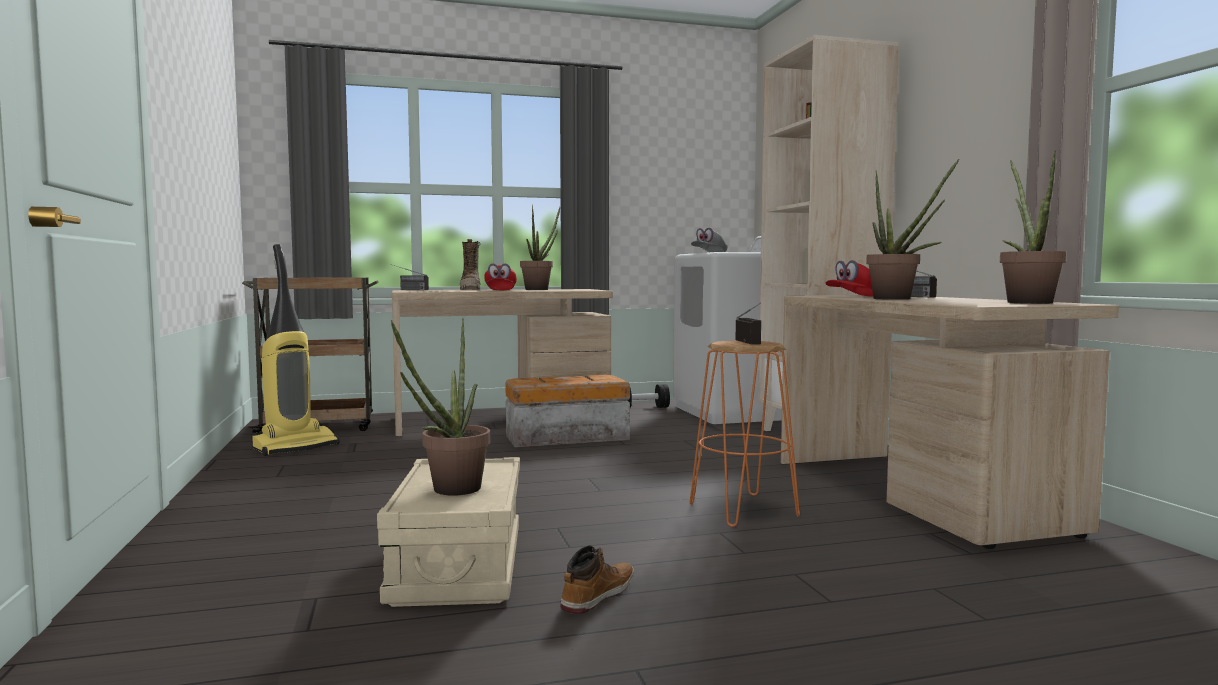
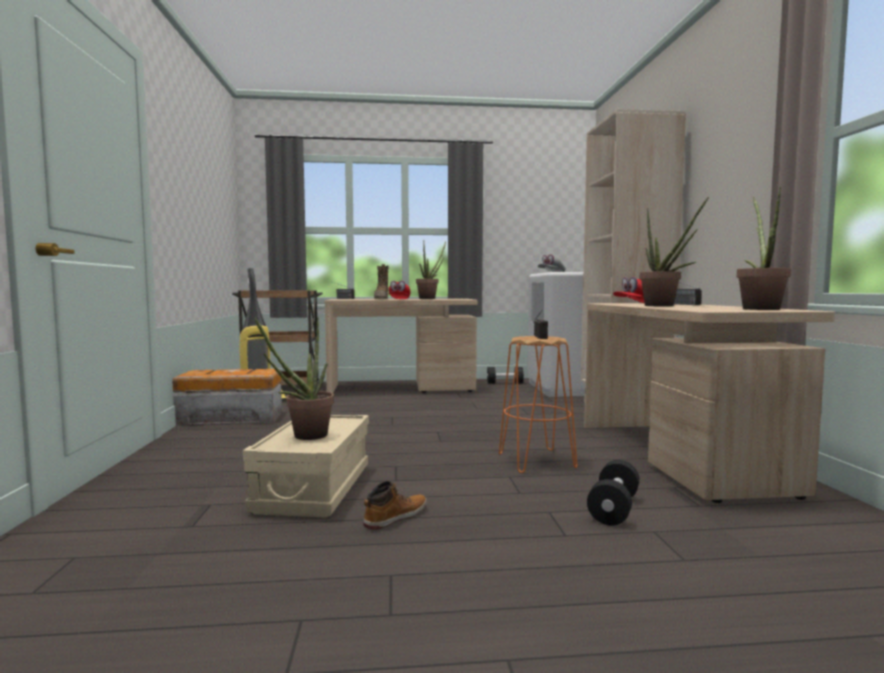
camera: 10 degrees right, 0 degrees up
(564, 437) = (437, 402): storage box -> storage box (229, 418)
(872, 564) = (613, 509): none -> black dumbbell

